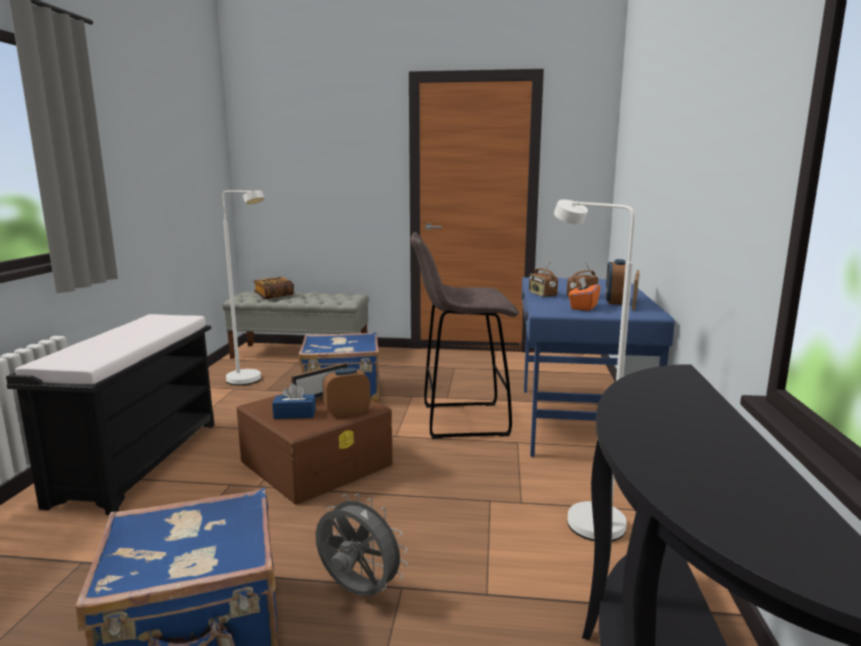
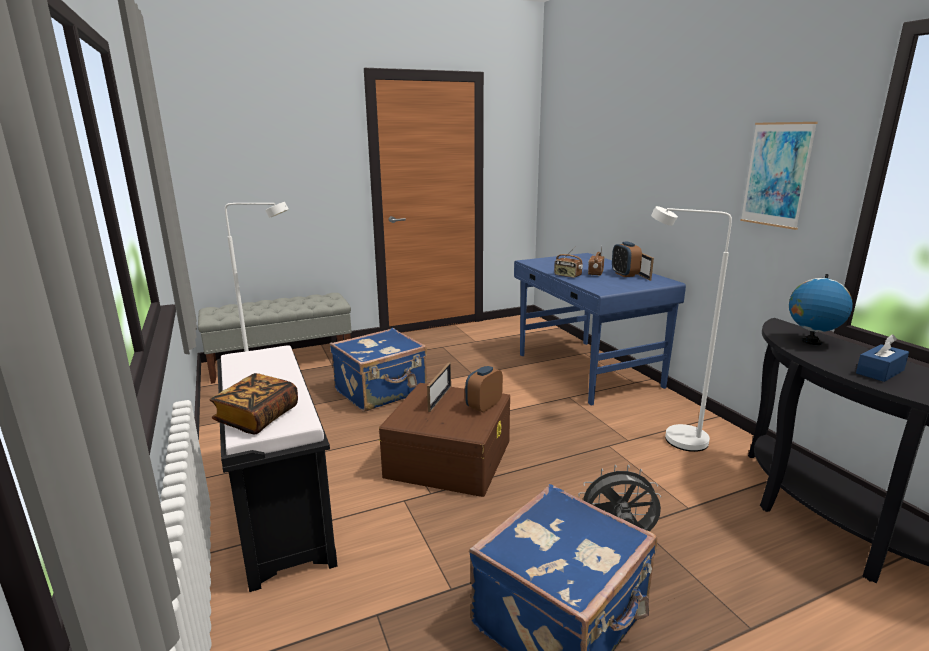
camera: 30 degrees left, 5 degrees up
(274, 295) = (248, 307): book -> book (257, 417)
(294, 414) = (445, 419): blue tissue box -> blue tissue box (880, 372)
(461, 420) = (508, 390): grey stool -> none
(583, 307) = (617, 283): orange tissue box -> none
(667, 395) = (811, 342): none -> globe
(740, 158) = (776, 175): none -> picture

